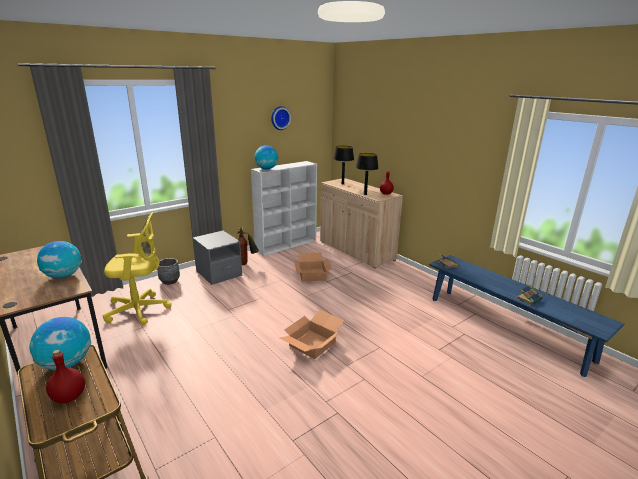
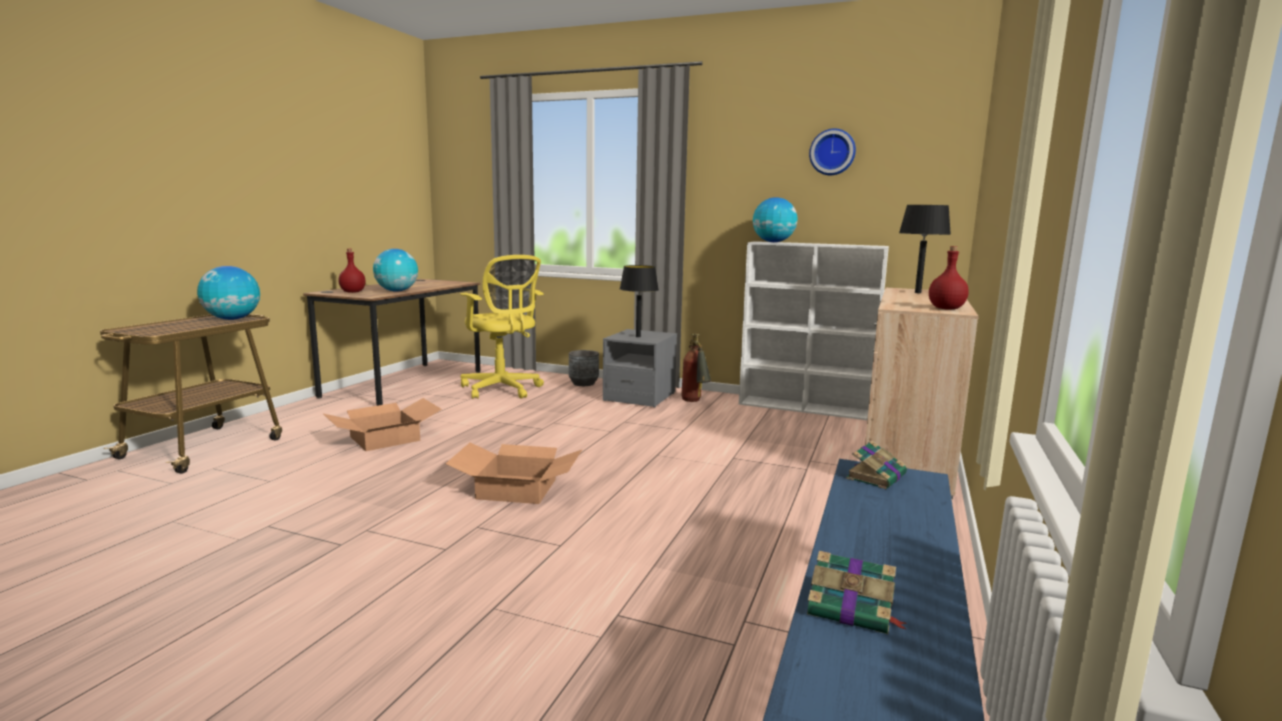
camera: 60 degrees right, 10 degrees down
(68, 397) = (172, 327): red bottle -> red bottle (352, 292)
(313, 275) = (737, 444): cardboard box -> cardboard box (384, 439)
(365, 194) = (895, 302): black table lamp -> black table lamp (638, 336)

